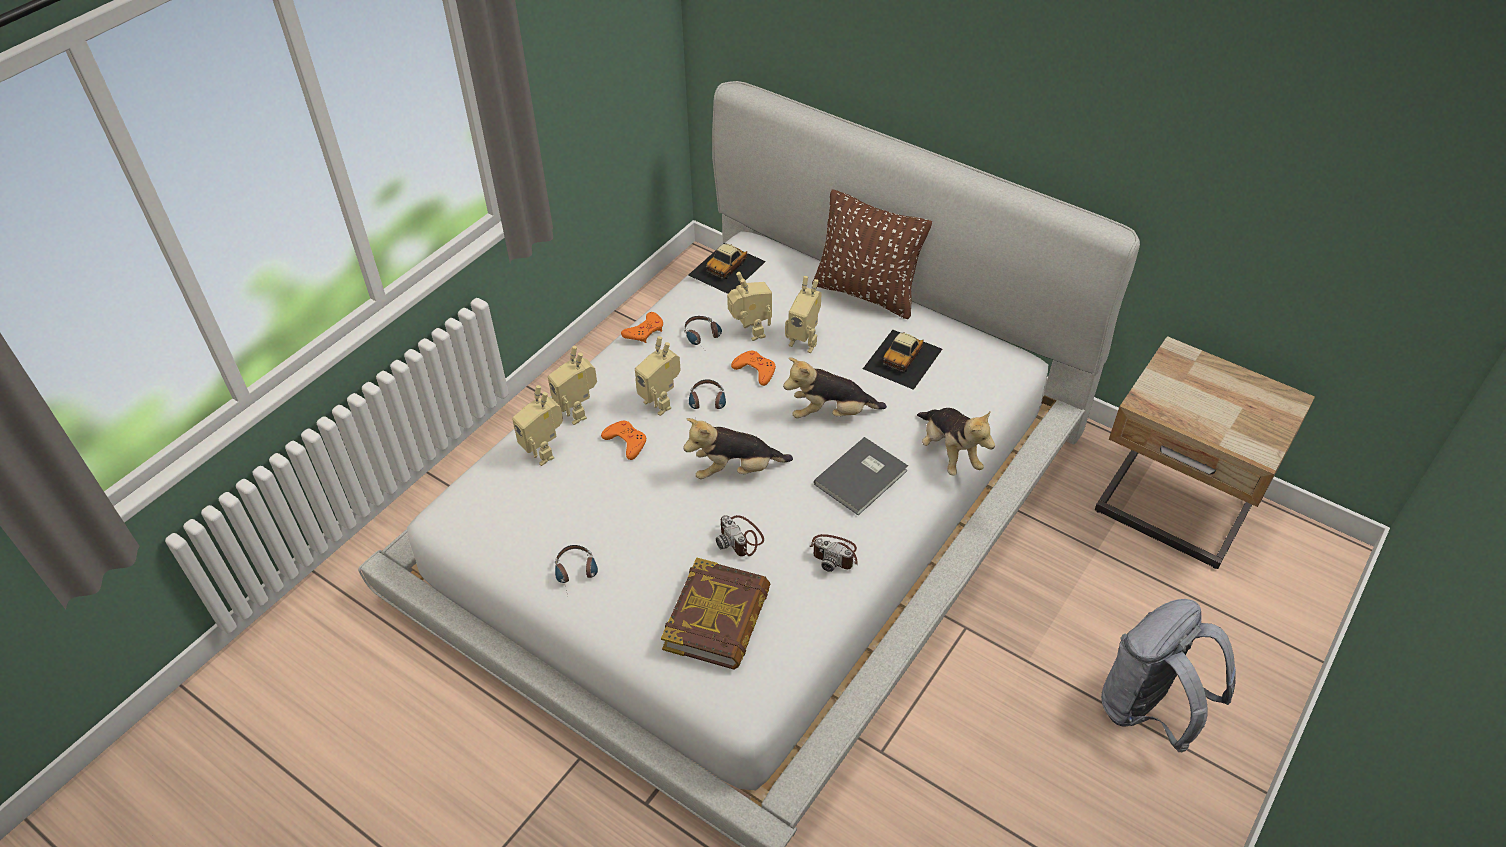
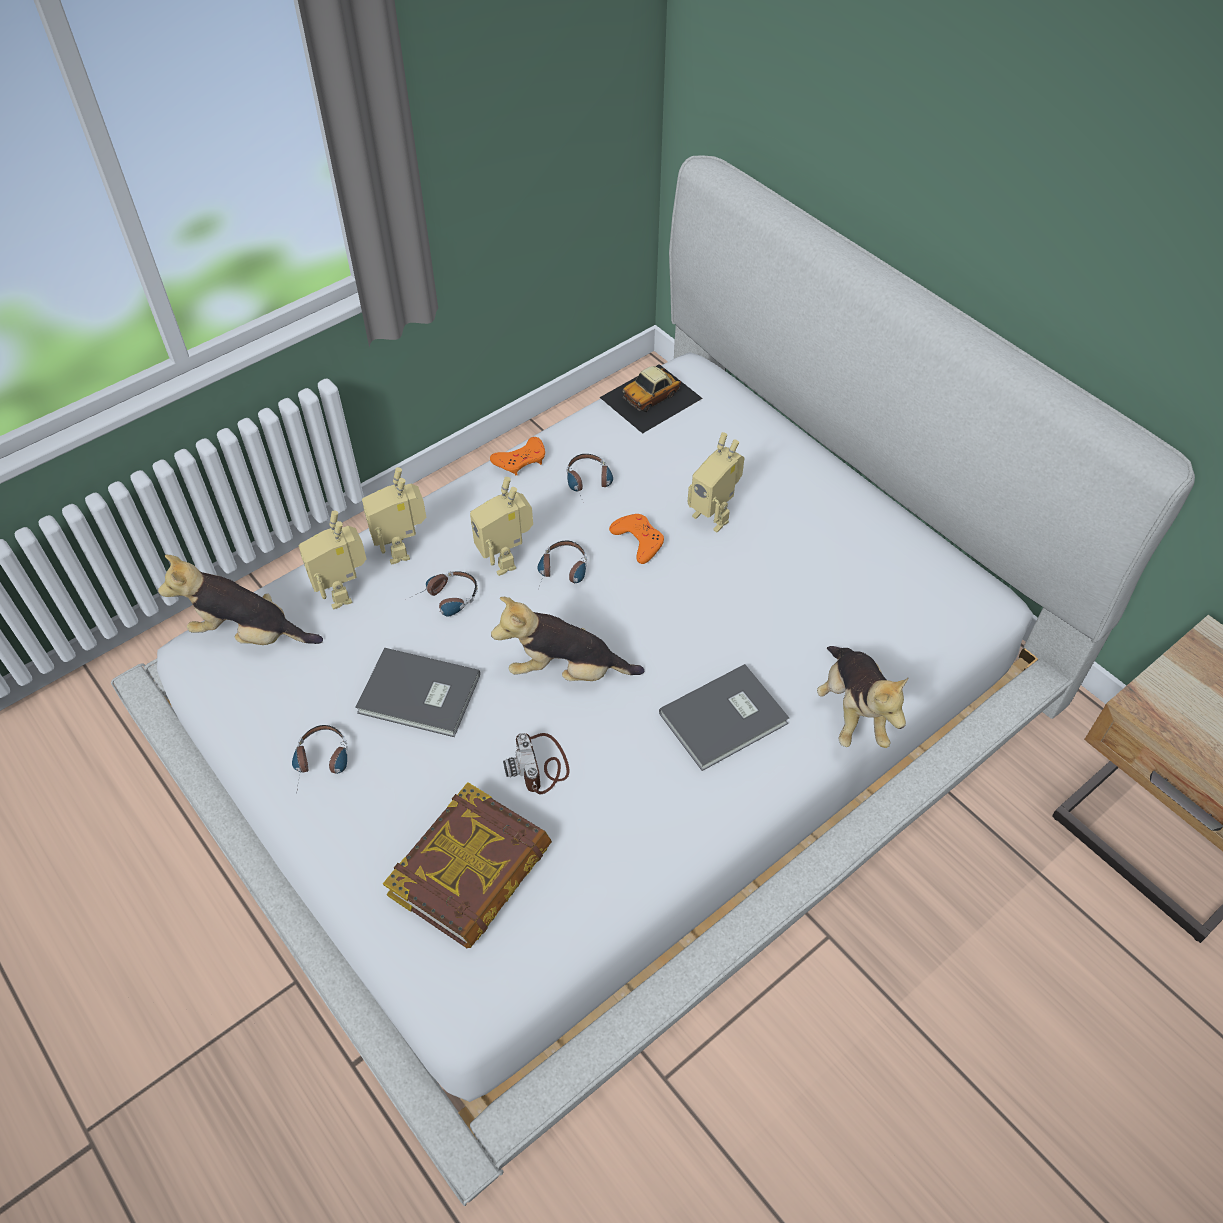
camera: 15 degrees right, 5 degrees up
(626, 442) = (445, 601): orange game controller -> headphones
(633, 511) = (420, 697): none -> grey book
(750, 332) = (649, 489): toy robot -> none
(831, 413) = (714, 620): plush toy -> plush toy (249, 634)
(834, 554) = (653, 818): camera -> none
(866, 293) = (817, 466): brown pillow -> none
(903, 358) = (835, 565): toy car -> none
(1148, 710) = (1041, 1121): grey backpack -> none

